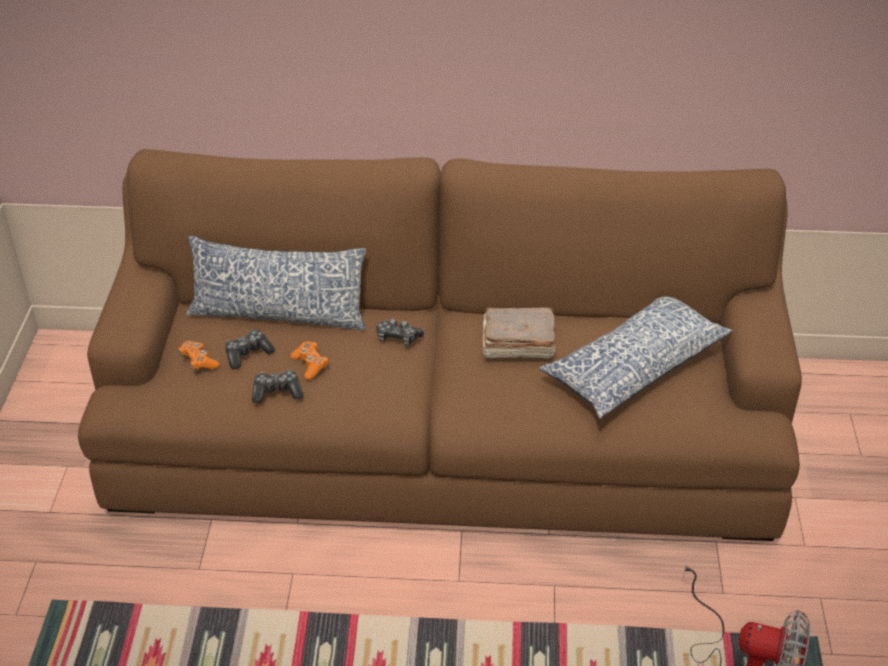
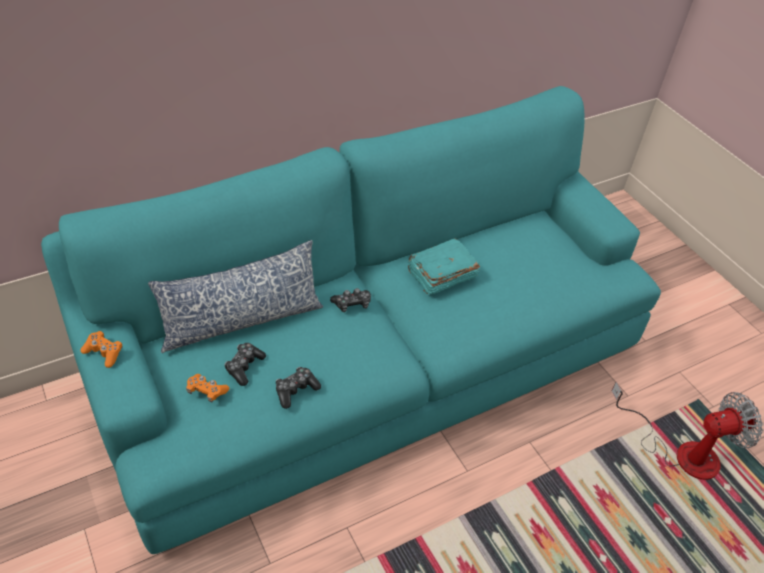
camera: 35 degrees left, 5 degrees up
(310, 365) = (303, 355): orange game controller -> orange game controller (104, 353)
(444, 436) = (374, 362): brown sofa -> turquoise sofa
(516, 344) = (440, 275): brown book -> turquoise book
(633, 366) = (528, 261): pillow -> none

